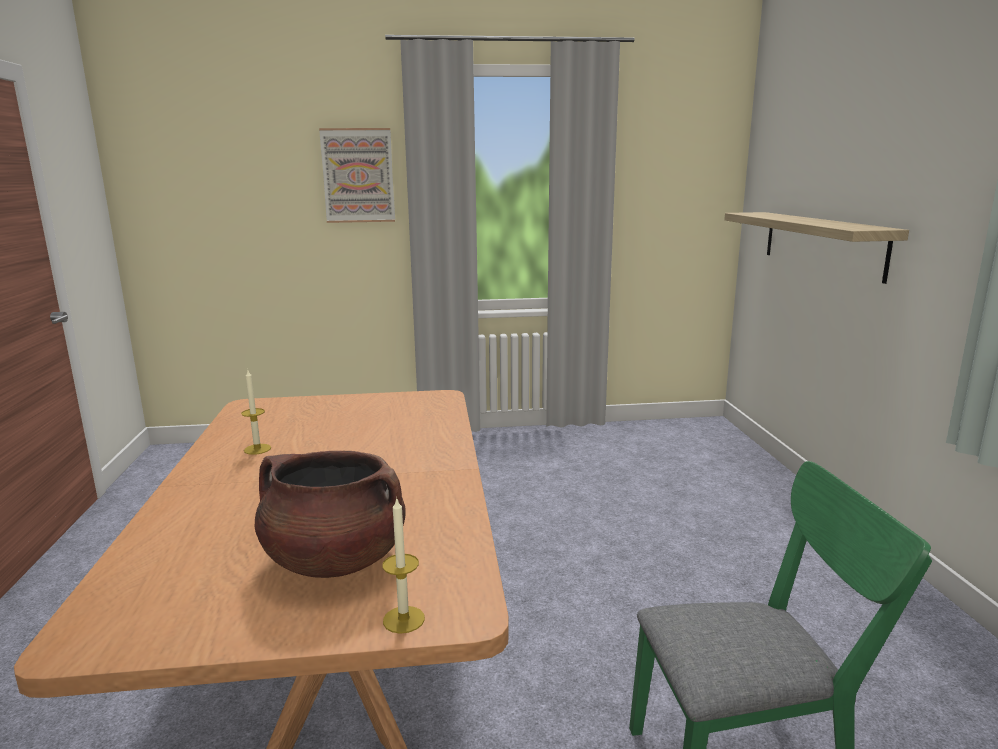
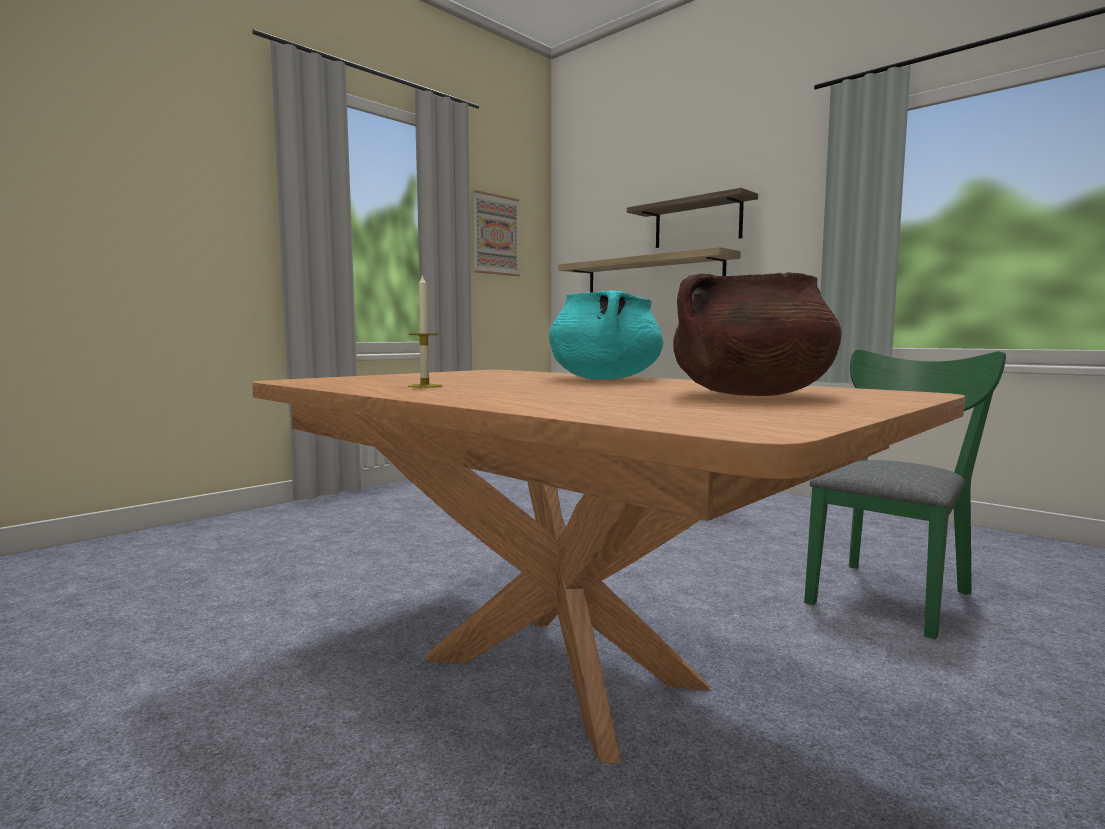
camera: 40 degrees left, 10 degrees down
(358, 176) = (209, 184): picture -> picture (495, 235)
(403, 619) = (900, 397): candle -> none
(416, 459) = (604, 379): none -> turquoise cooking pot
(871, 180) = (697, 223): none -> shelf

